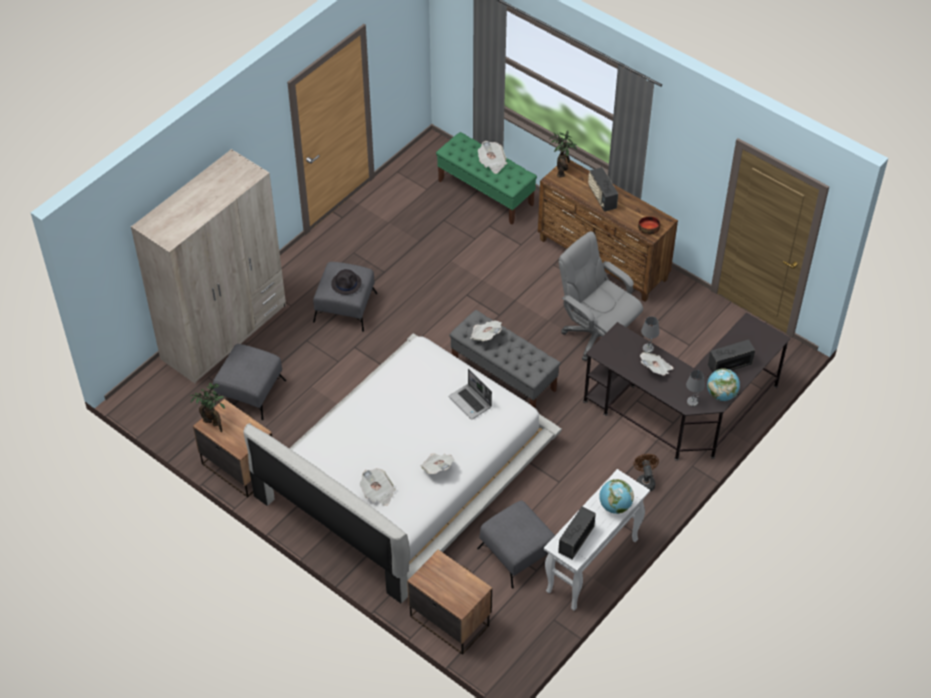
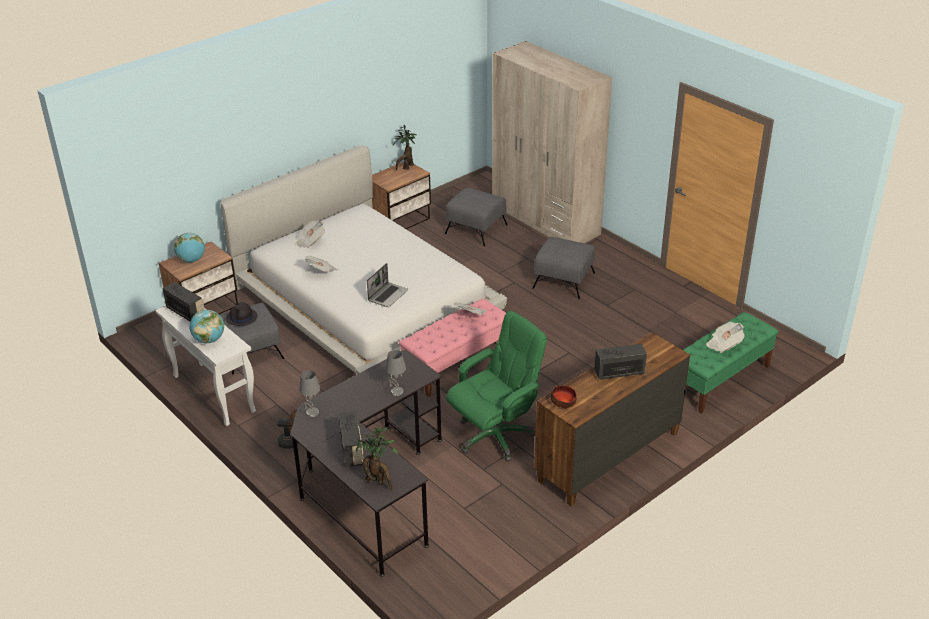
camera: 100 degrees right, 15 degrees down
(346, 283) = (561, 249): black hat -> black hat (241, 318)
(470, 402) = (388, 295): laptop -> laptop turned 150 degrees clockwise
(503, 376) = (456, 365): grey bench -> pink bench
(562, 171) = (666, 349): potted plant -> potted plant (378, 481)
(596, 335) = (495, 435): grey office chair -> green office chair
(656, 369) = (366, 393): newspaper -> none
(721, 394) = (313, 436): globe -> globe (191, 260)

